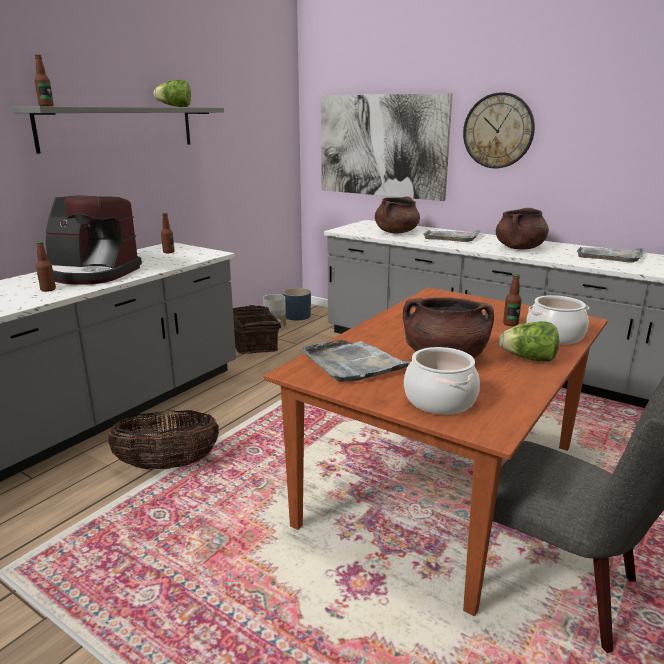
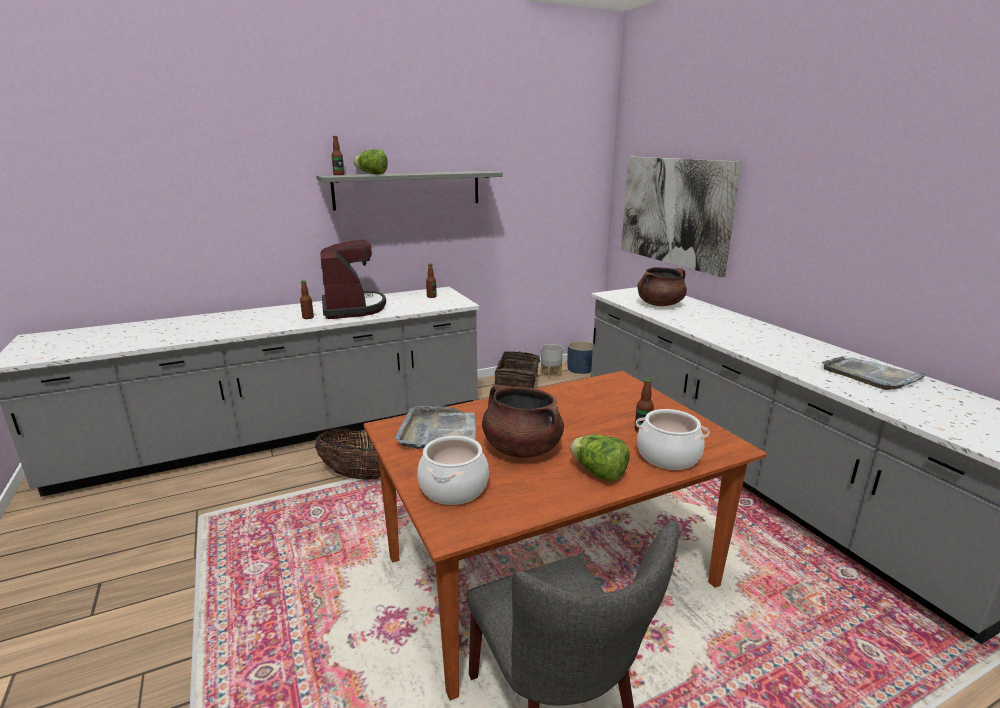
camera: 30 degrees right, 0 degrees up
(91, 273) = (352, 308): coffee machine -> coffee machine turned 150 degrees counterclockwise
(175, 107) = (459, 172): lettuce -> lettuce (372, 174)
(452, 237) = (711, 319): grey tray -> none
(498, 131) = (783, 207): wall clock -> none
(519, 248) = (767, 345): brown cooking pot -> none

